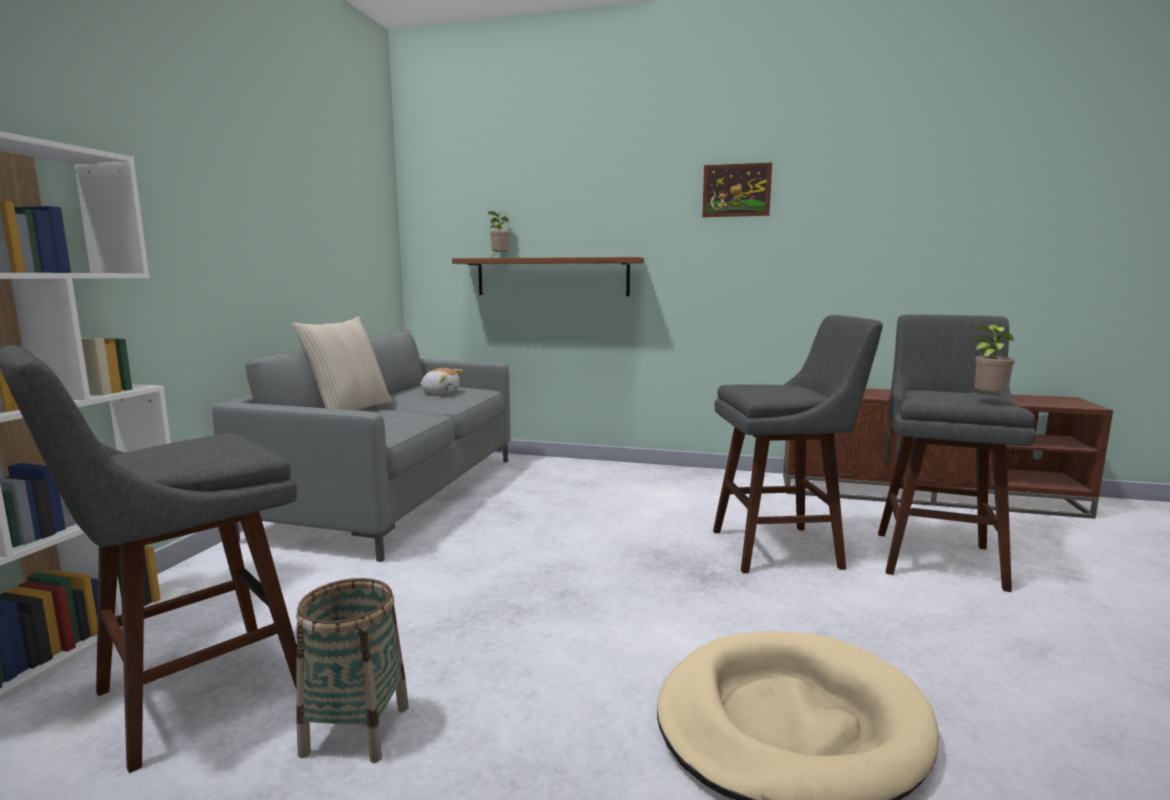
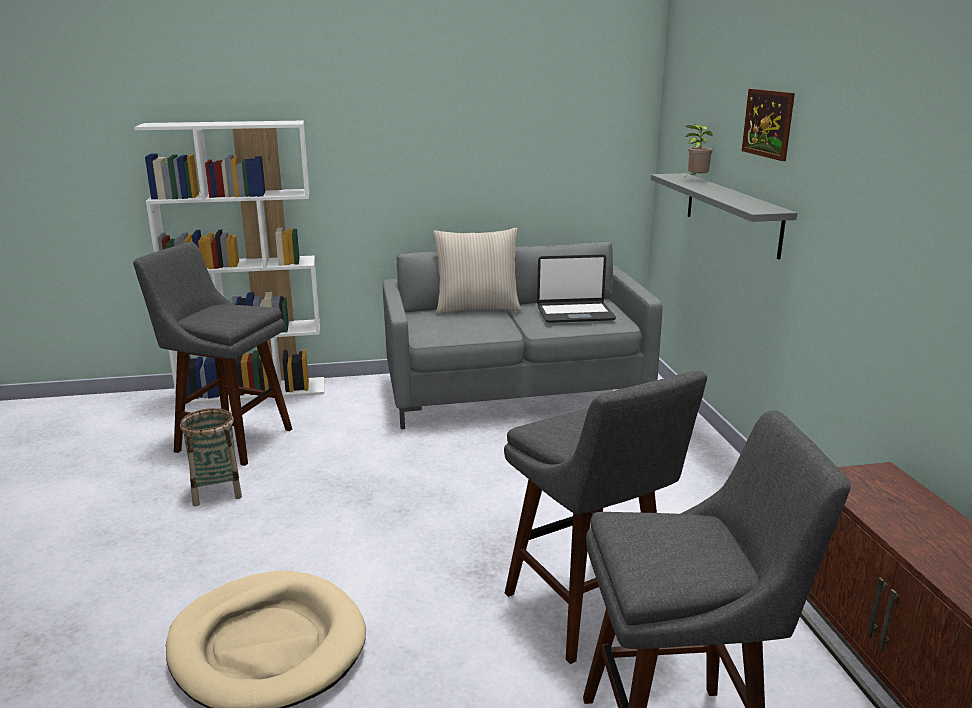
camera: 65 degrees right, 10 degrees up
(440, 392) = (575, 313): plush toy -> laptop
(552, 277) = (731, 213): brown shelf -> grey shelf
(736, 190) = (893, 136): picture -> picture (768, 123)
(987, 401) = (644, 564): potted plant -> none

